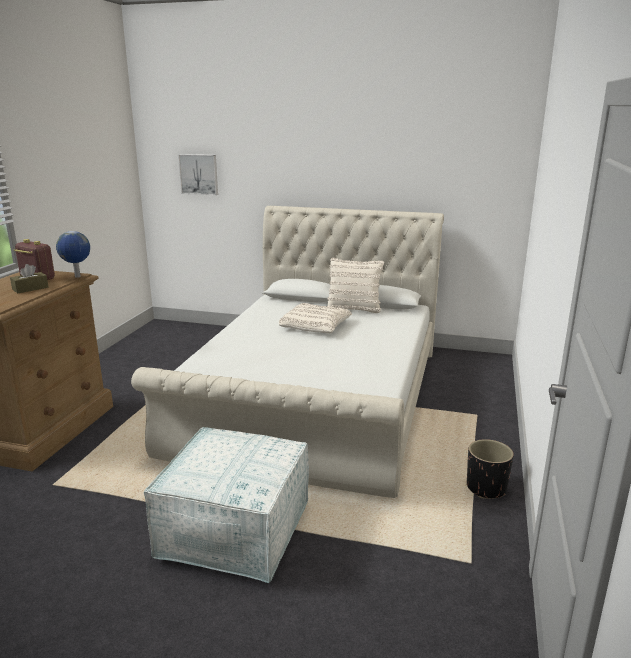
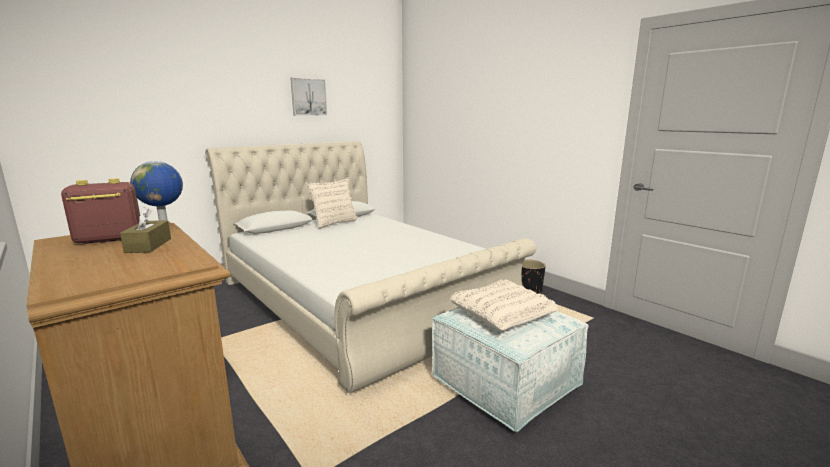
camera: 55 degrees left, 5 degrees down
(199, 174) = (104, 119): picture -> picture (308, 97)
(315, 326) = (340, 237): beige pillow -> beige pillow (502, 314)

